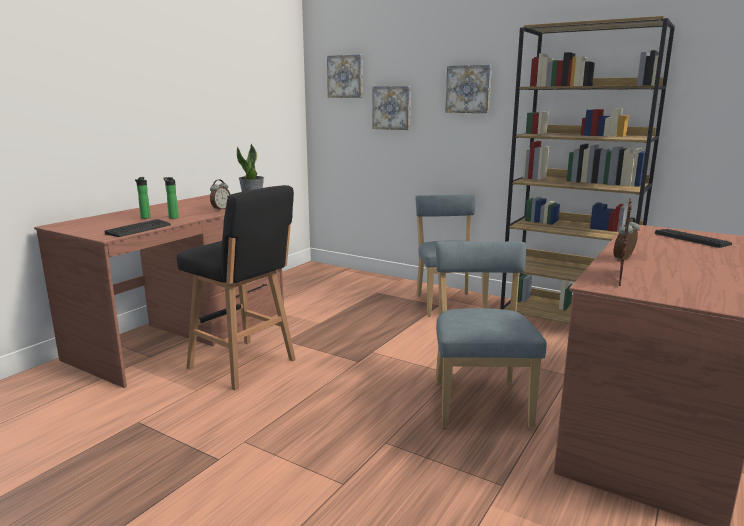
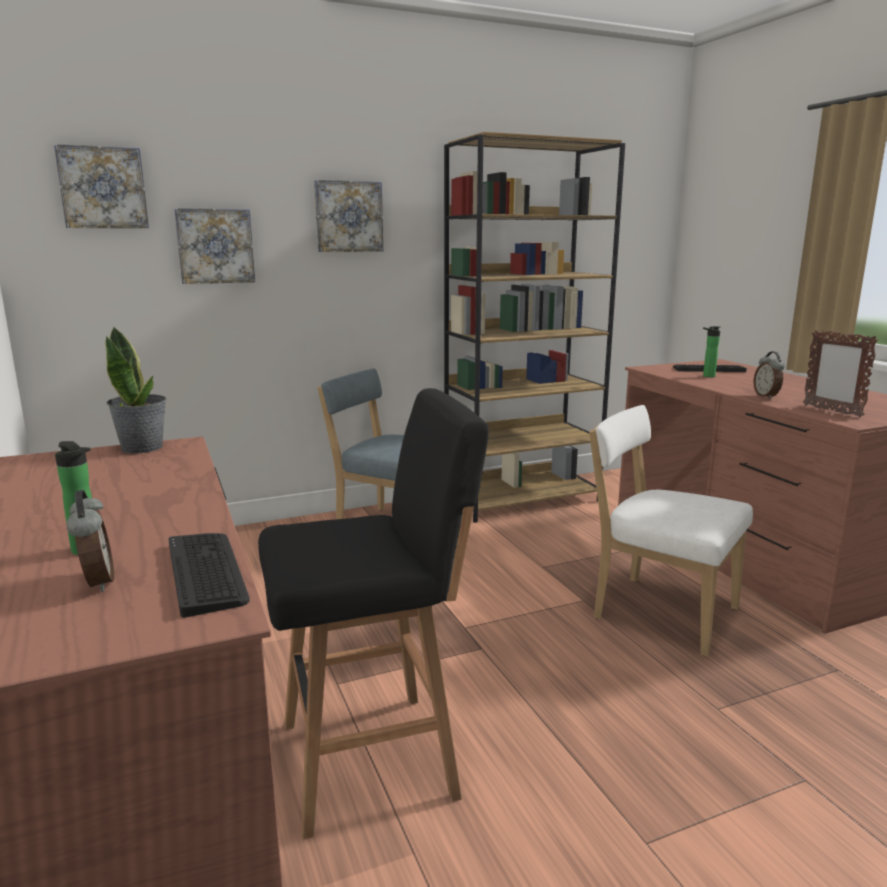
camera: 55 degrees left, 0 degrees up
(173, 217) = (149, 524): bottle -> bottle (707, 376)
(221, 209) = (169, 479): alarm clock -> alarm clock (97, 582)
(479, 401) = (658, 611): blue chair -> white chair

